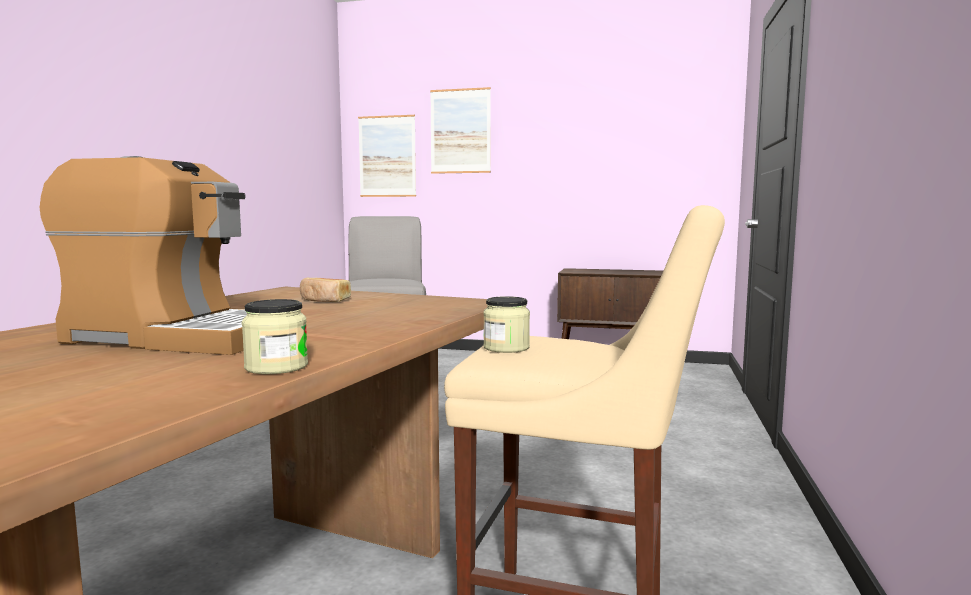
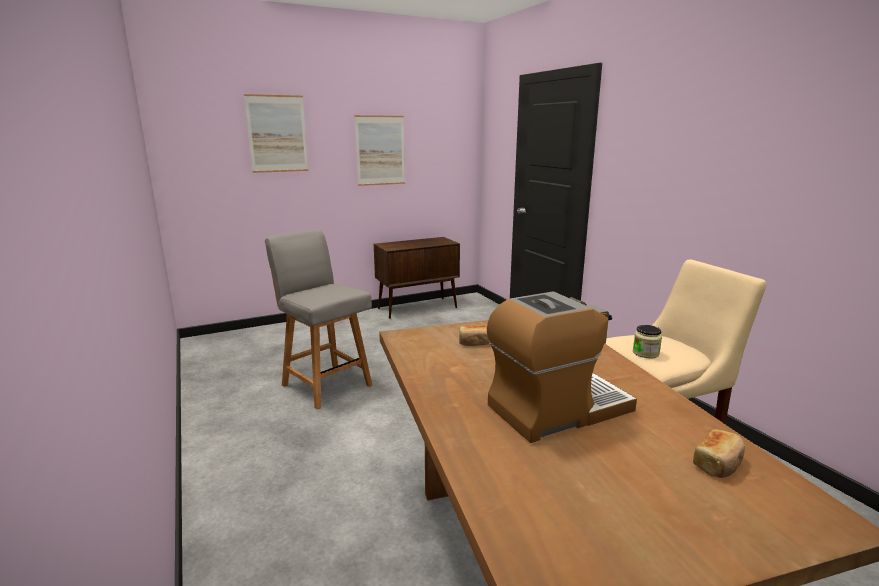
camera: 40 degrees left, 10 degrees up
(96, 401) = (718, 464): none -> bread
(276, 367) = (680, 410): jar -> none
(387, 156) = (203, 157): picture -> picture (380, 150)

